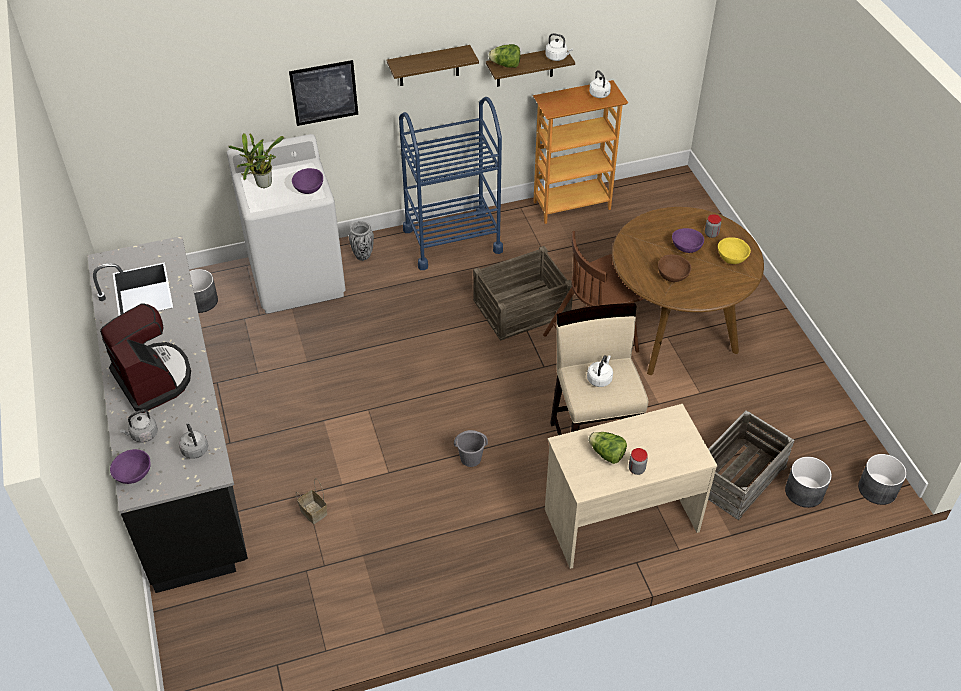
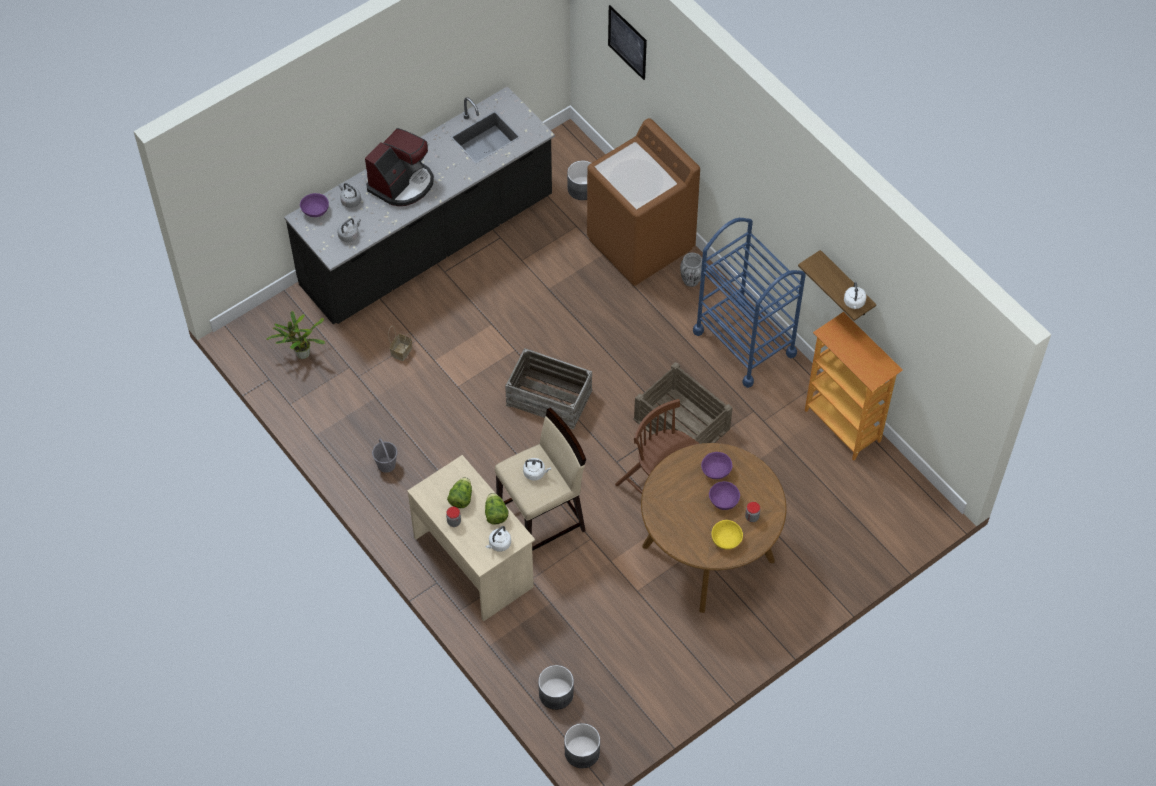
camera: 70 degrees right, 10 degrees up
(262, 185) = (630, 160): potted plant -> potted plant (301, 353)
(297, 277) = (641, 244): white washing machine -> brown washing machine
(308, 188) = (642, 193): purple bowl -> purple bowl (716, 470)
(324, 93) = (716, 150): picture -> picture (627, 42)
(429, 66) = (783, 209): shelf -> none
(470, 458) = (493, 438): grey bucket -> grey bucket (386, 464)
(505, 65) = (820, 267): lettuce -> lettuce (495, 514)
(600, 95) = (871, 365): white kettle -> white kettle (499, 544)
(672, 275) = (680, 497): brown bowl -> none
(737, 476) = (553, 639): crate -> crate (549, 397)

